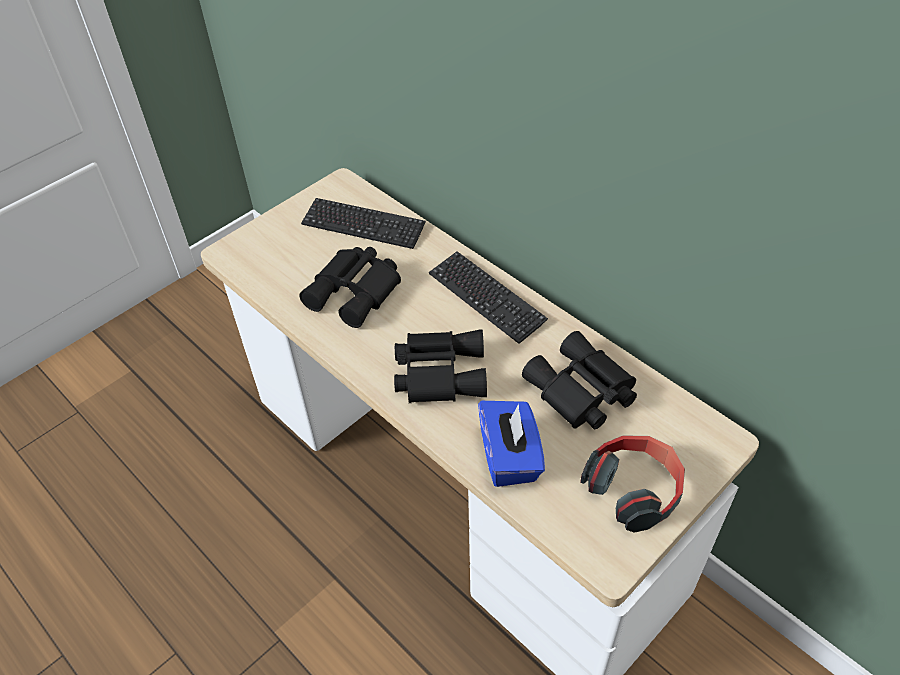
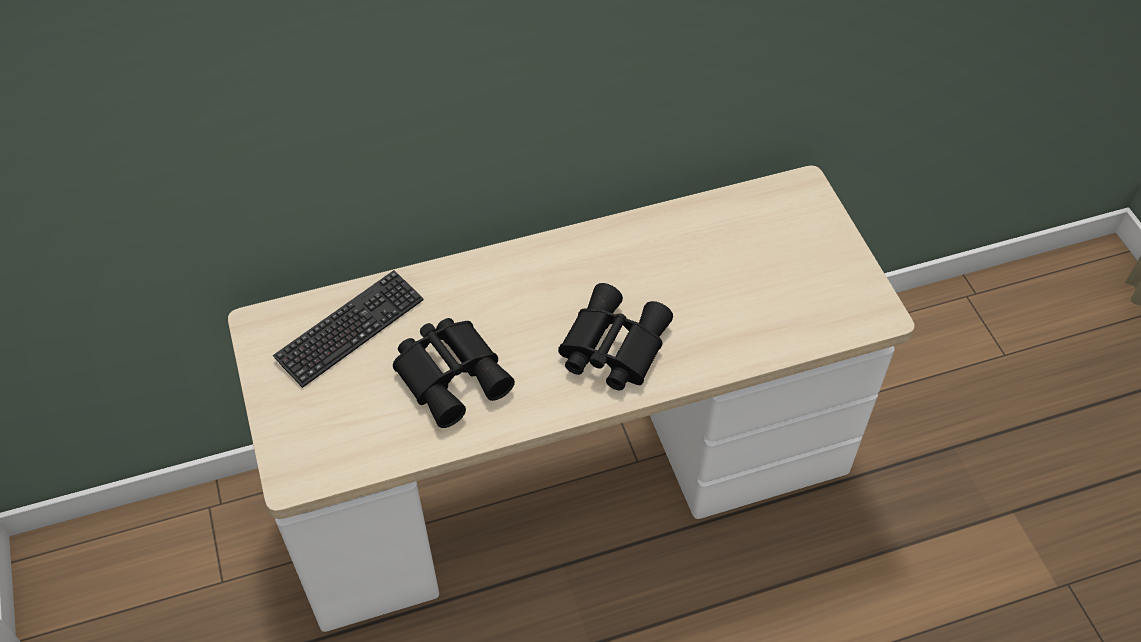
camera: 65 degrees left, 5 degrees up
(486, 298) = (538, 269): keyboard -> none
(510, 457) = (743, 335): blue tissue box -> none
(580, 392) = (700, 253): black binoculars -> none
(634, 488) = (820, 266): headphones -> none

